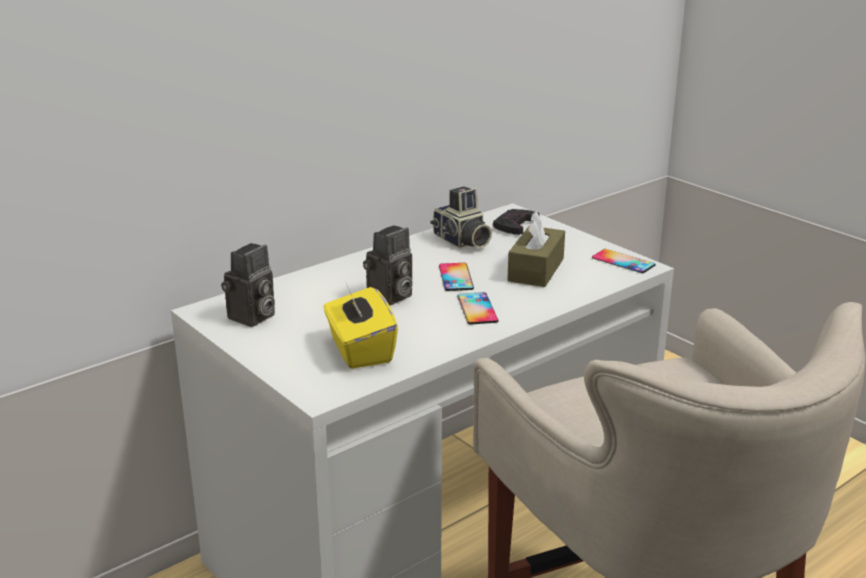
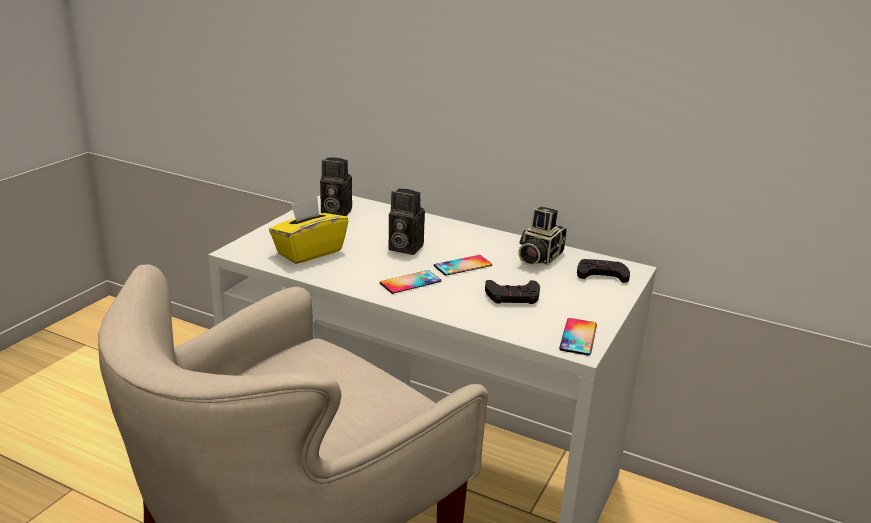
camera: 65 degrees right, 0 degrees up
(536, 270) = (512, 296): brown tissue box -> black game controller

